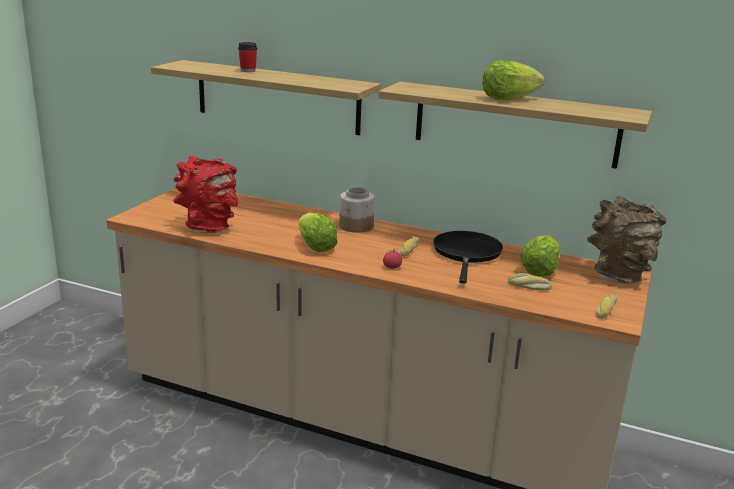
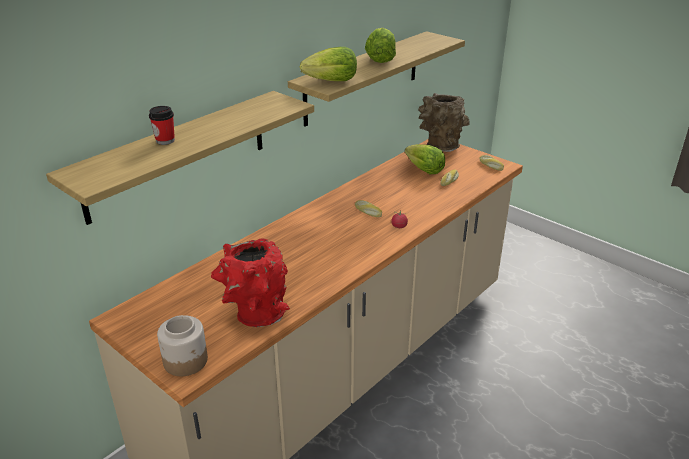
camera: 70 degrees left, 10 degrees up
(315, 247) = (341, 256): lettuce -> lettuce (332, 81)
(356, 226) = (302, 226): jar -> jar (186, 361)
(467, 254) = (384, 189): black frying pan -> none

